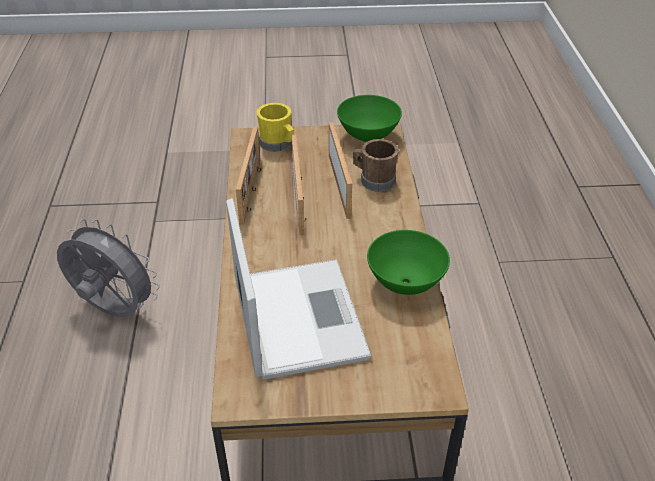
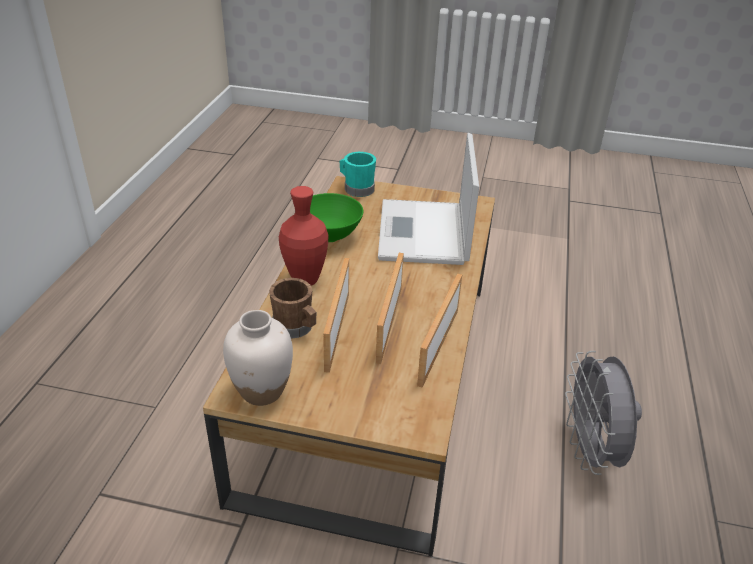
camera: 165 degrees left, 5 degrees down
(113, 310) = (590, 452): grey fan -> grey fan turned 45 degrees clockwise
(278, 145) = (387, 405): yellow mug -> none
(368, 136) = (261, 391): green bowl -> white vase
(396, 224) = (305, 280): none -> red vase
(421, 382) = (356, 188): none -> turquoise mug

